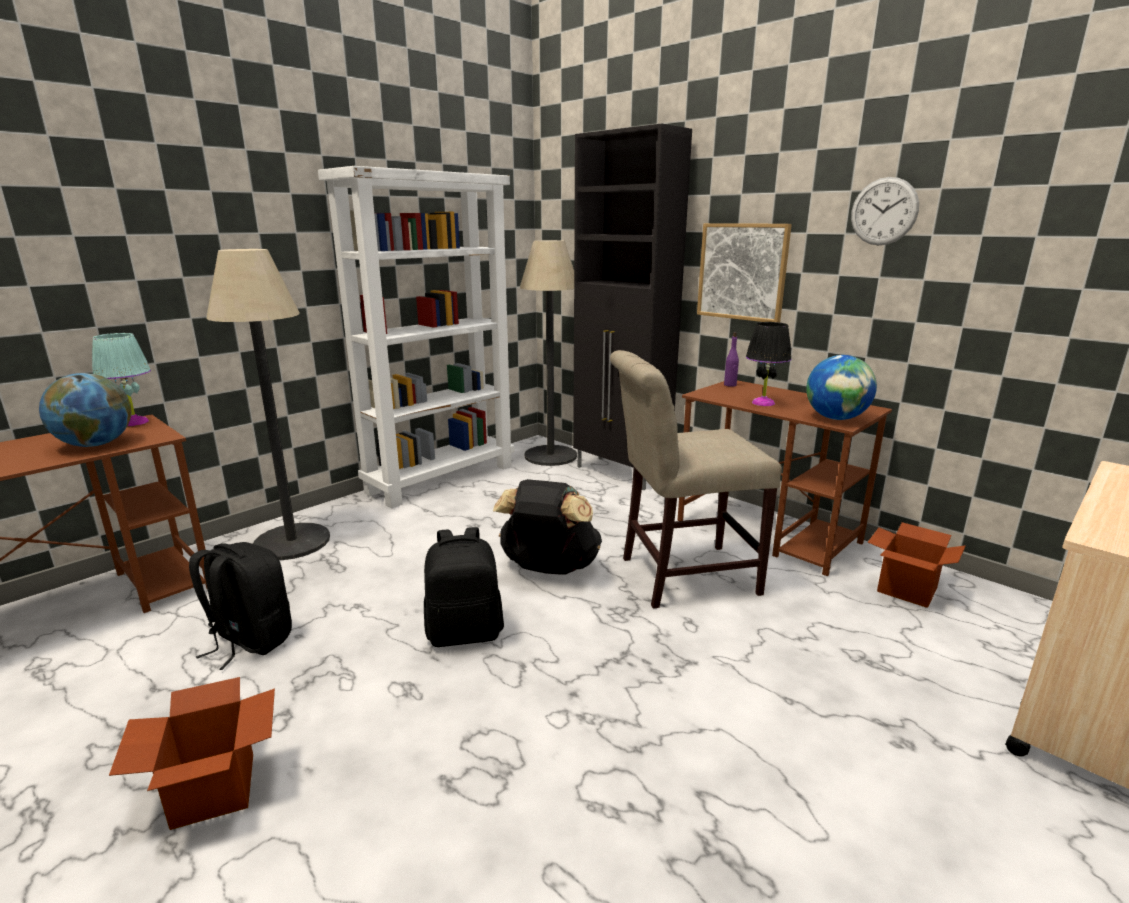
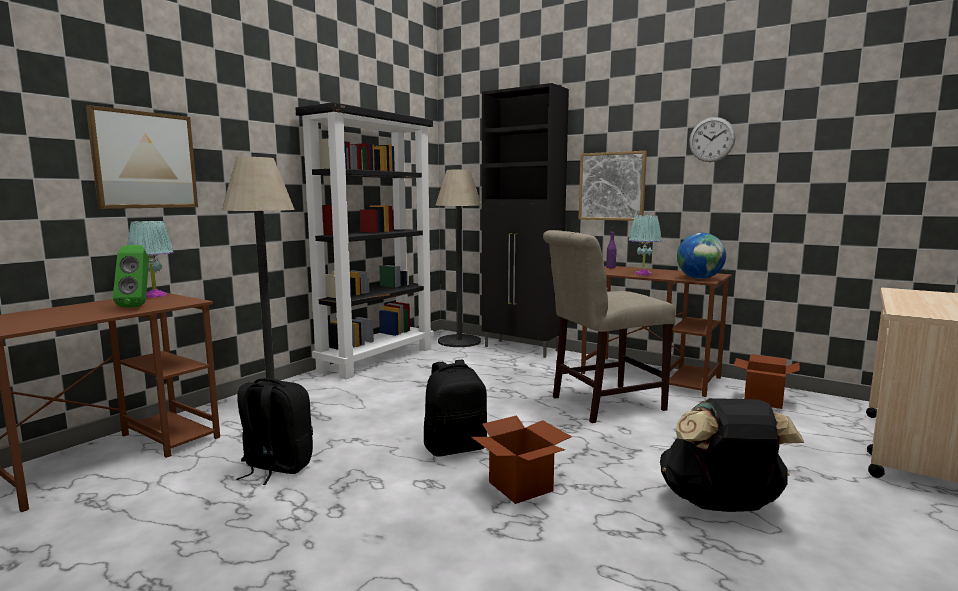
camera: 10 degrees left, 10 degrees down
(96, 444) = (138, 306): globe -> green speaker
(111, 256) = (144, 160): none -> picture
(213, 790) = (306, 556): cardboard box -> cardboard box (520, 486)
(442, 478) = (377, 359): white bookcase -> black bookcase
(548, 569) = (498, 406): black backpack -> black backpack (721, 505)
(763, 403) = (643, 274): black table lamp -> turquoise table lamp

